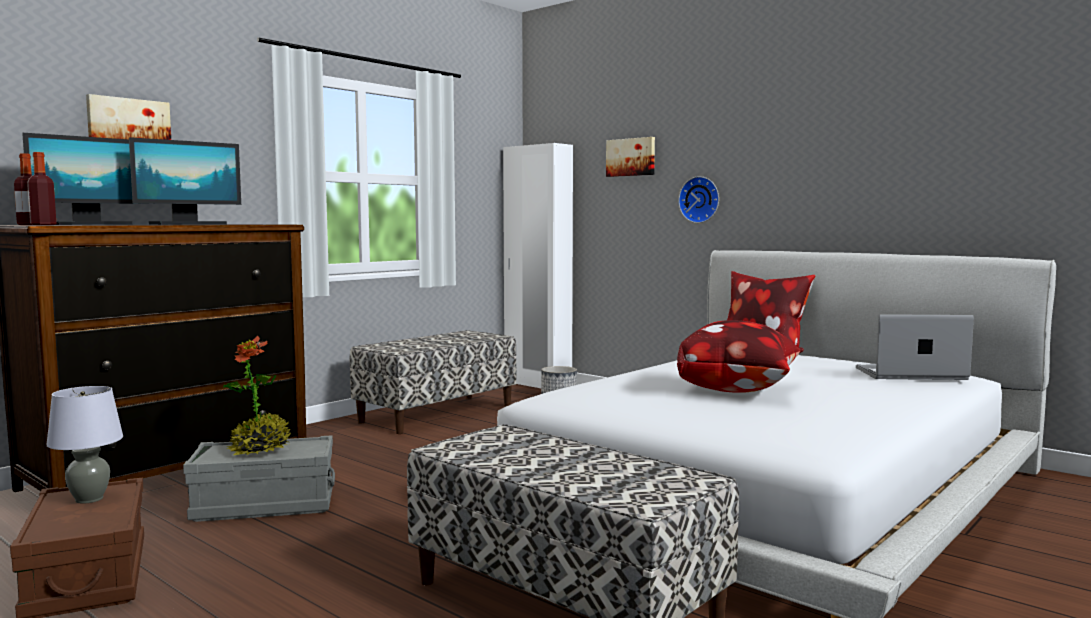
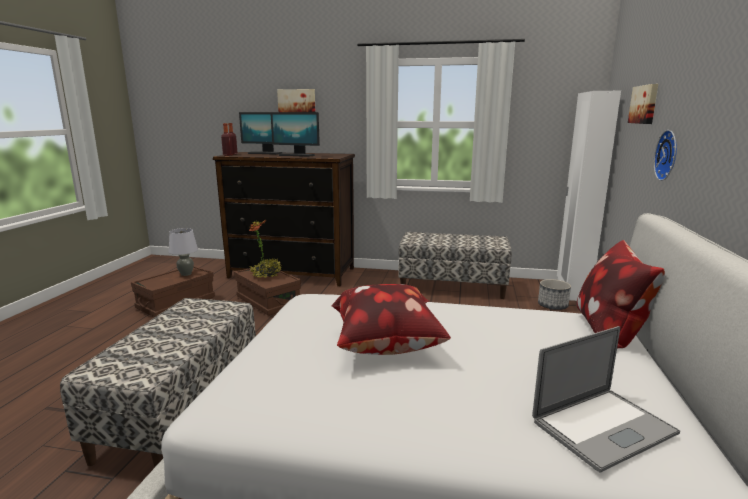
camera: 60 degrees right, 10 degrees up
(264, 505) = (268, 302): grey storage box -> brown storage box
(910, 374) = (603, 427): laptop -> laptop turned 90 degrees clockwise

